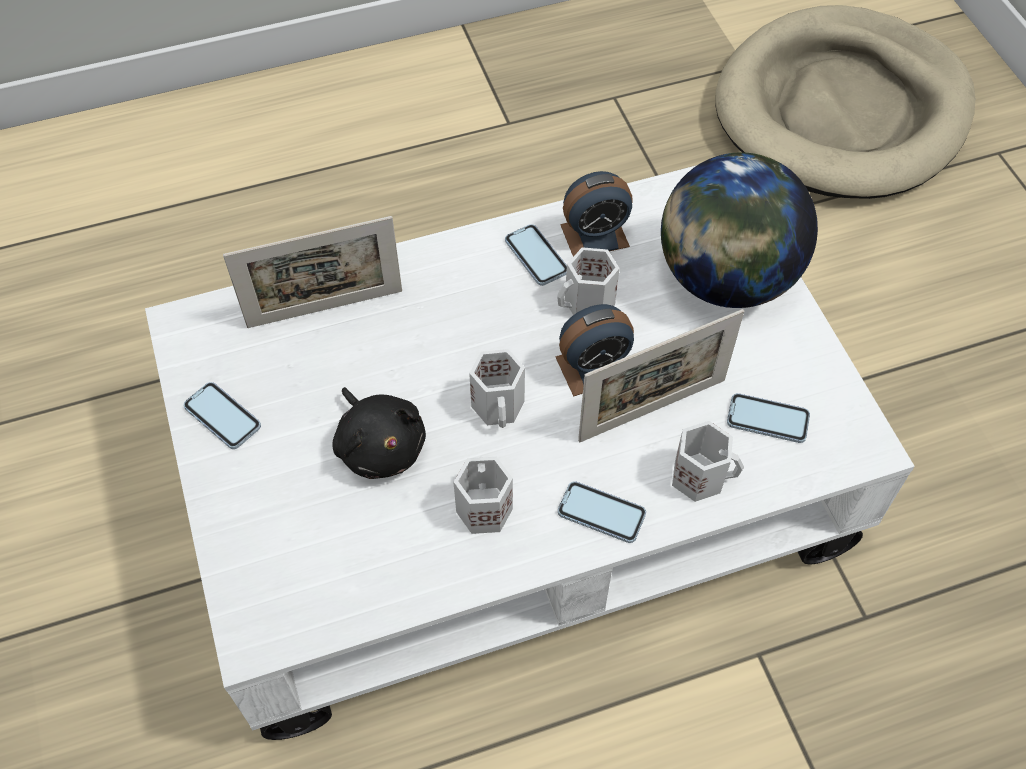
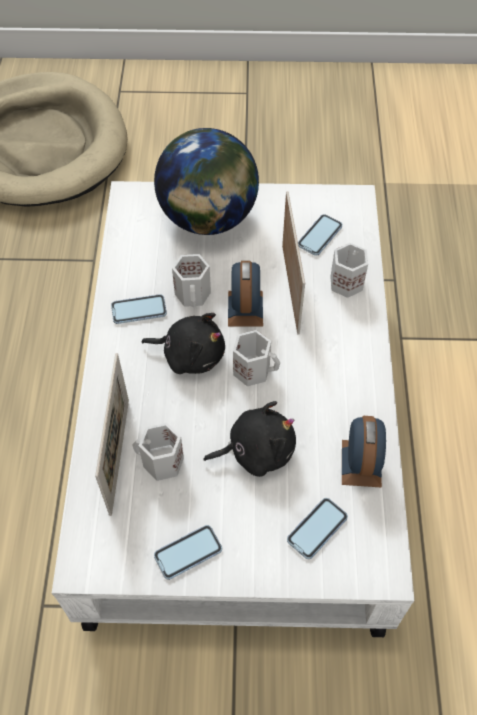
camera: 70 degrees left, 0 degrees up
(482, 508) = (328, 403): white mug -> white mug (161, 463)
(493, 331) = (190, 354): none -> black plush toy
(594, 235) = (138, 272): alarm clock -> alarm clock (361, 463)
(601, 513) = (354, 339): phone -> phone (317, 529)

